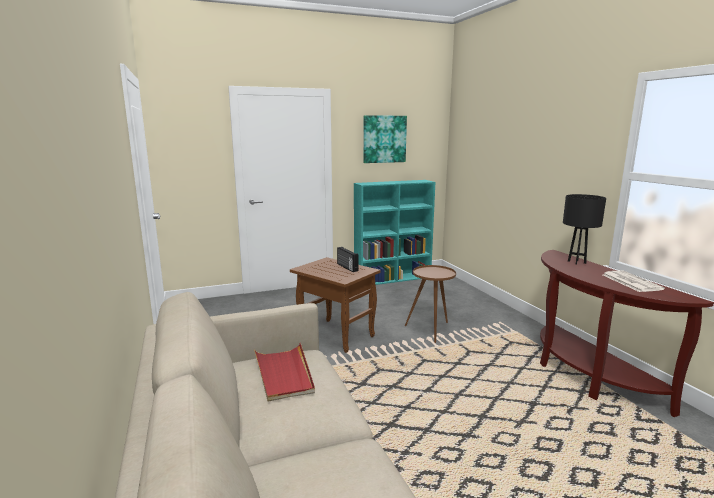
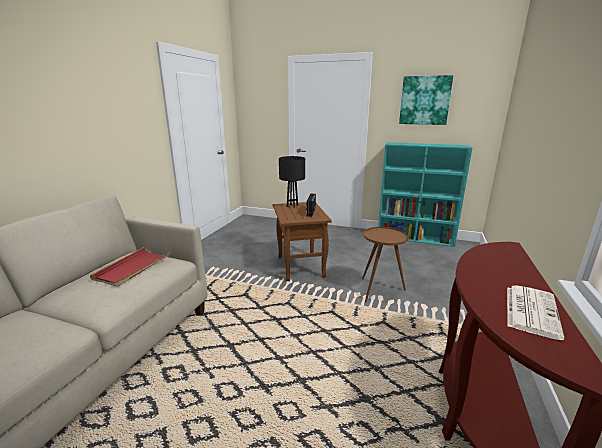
camera: 40 degrees right, 5 degrees up
(576, 262) = (510, 263): black table lamp -> black table lamp (292, 206)

